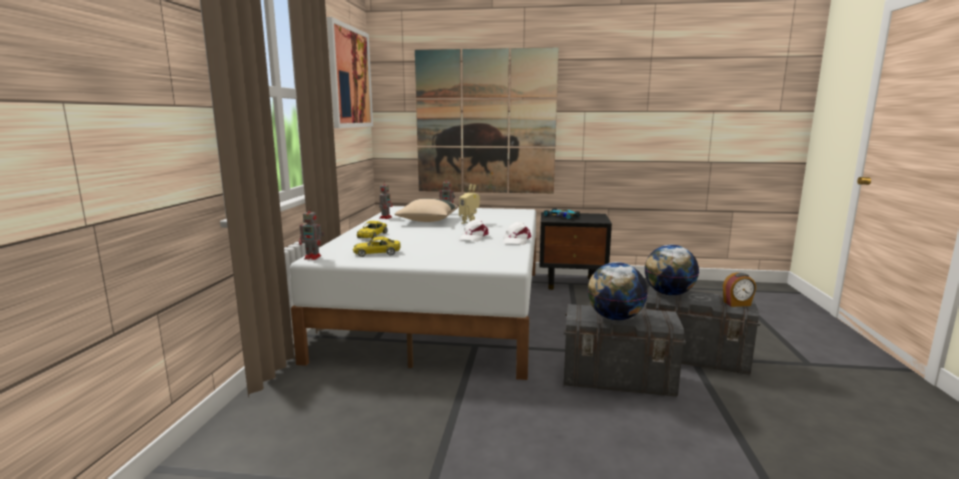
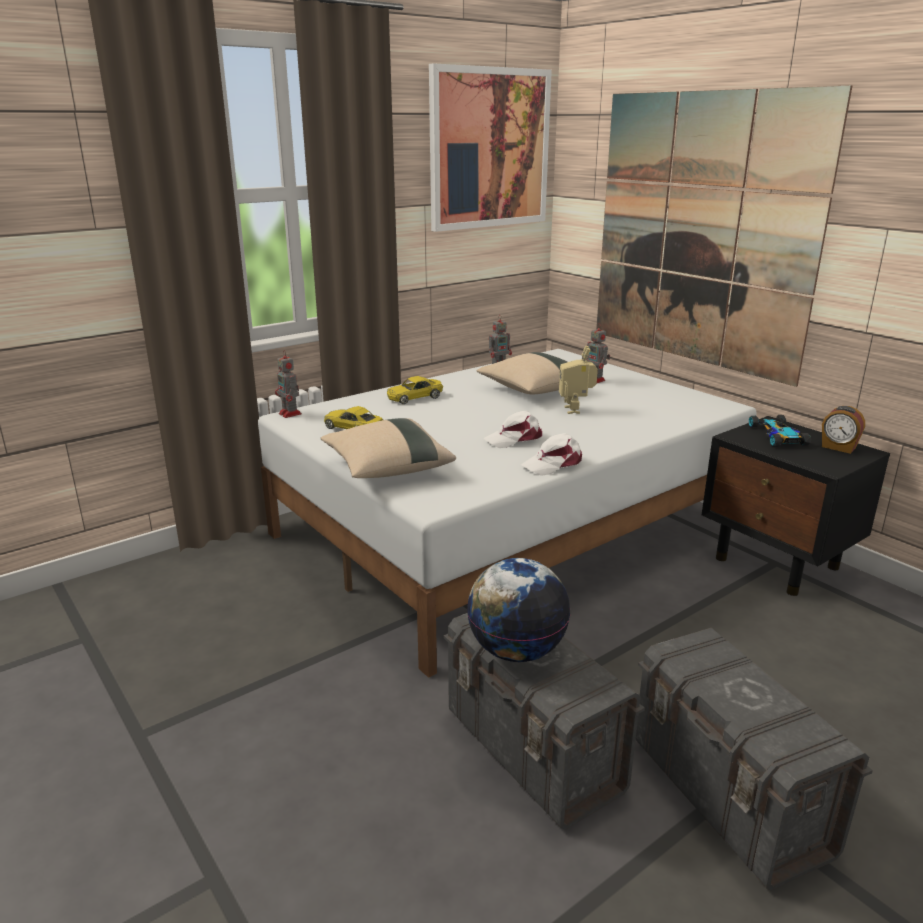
camera: 45 degrees right, 10 degrees up
(446, 261) = (387, 468): none -> beige pillow
(668, 294) = (705, 658): globe -> none
(737, 304) = (788, 744): alarm clock -> alarm clock (838, 447)

